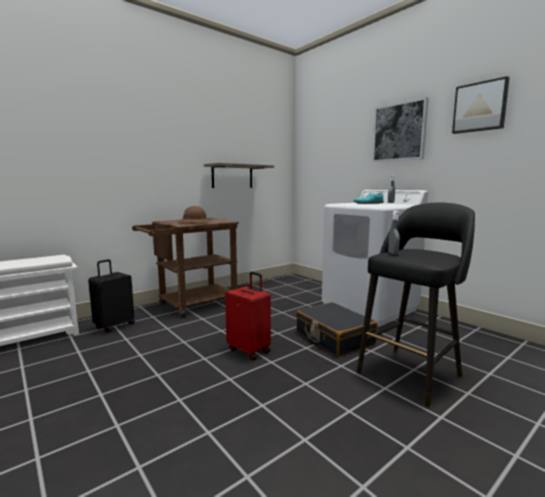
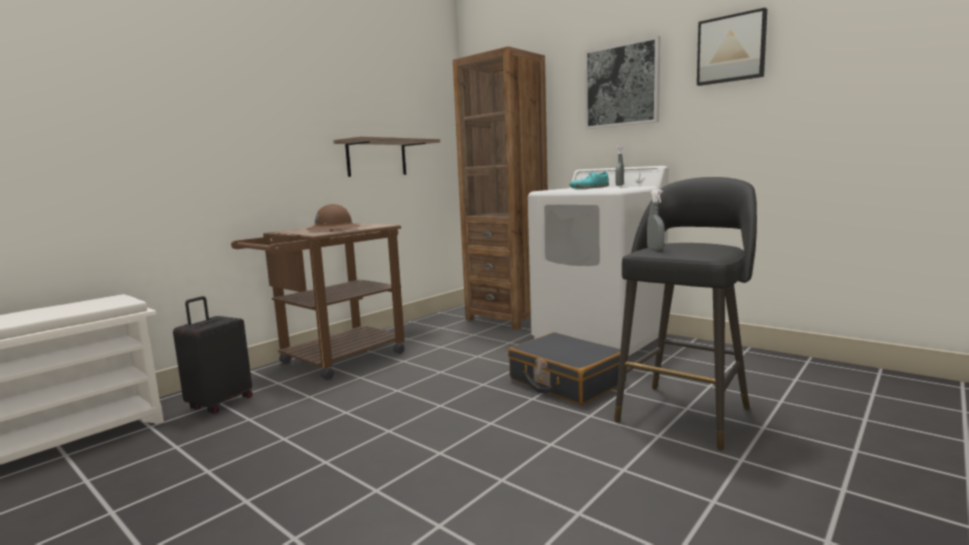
camera: 10 degrees left, 0 degrees up
(249, 350) = (452, 411): red suitcase -> none
(312, 287) = (508, 318): none -> brown bookcase

